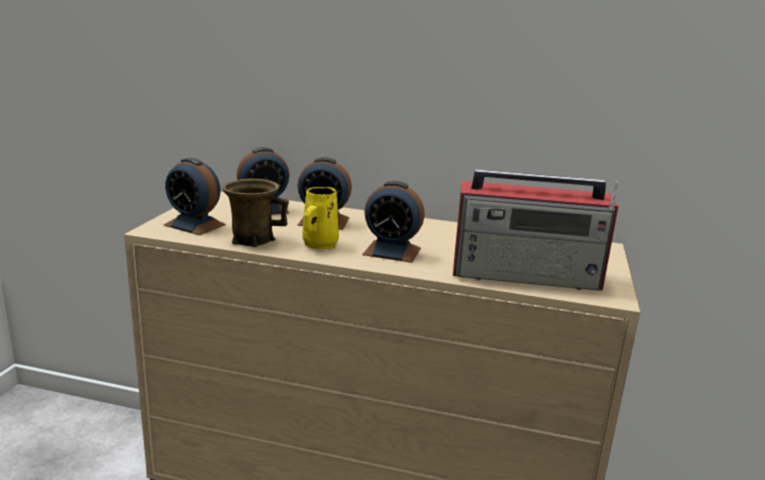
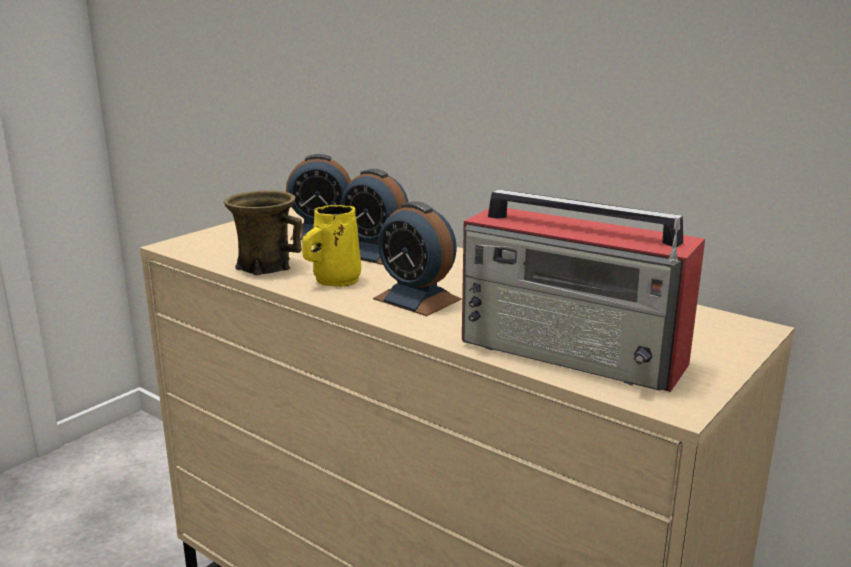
camera: 25 degrees right, 0 degrees up
(195, 225) = (223, 244): alarm clock -> none

